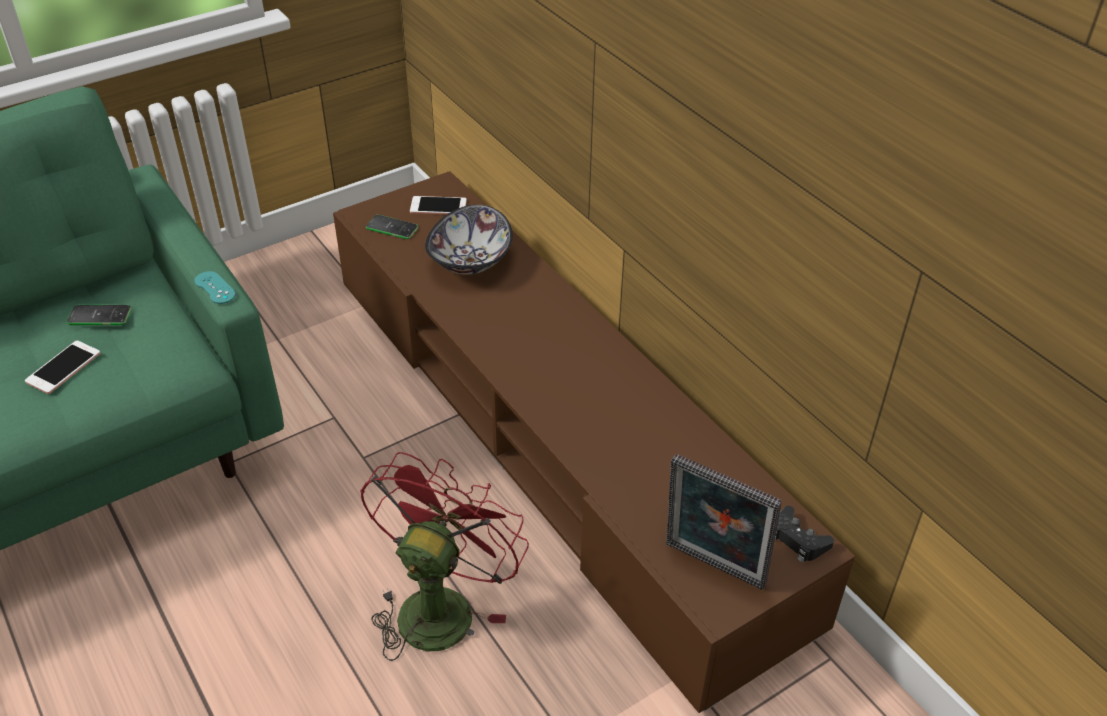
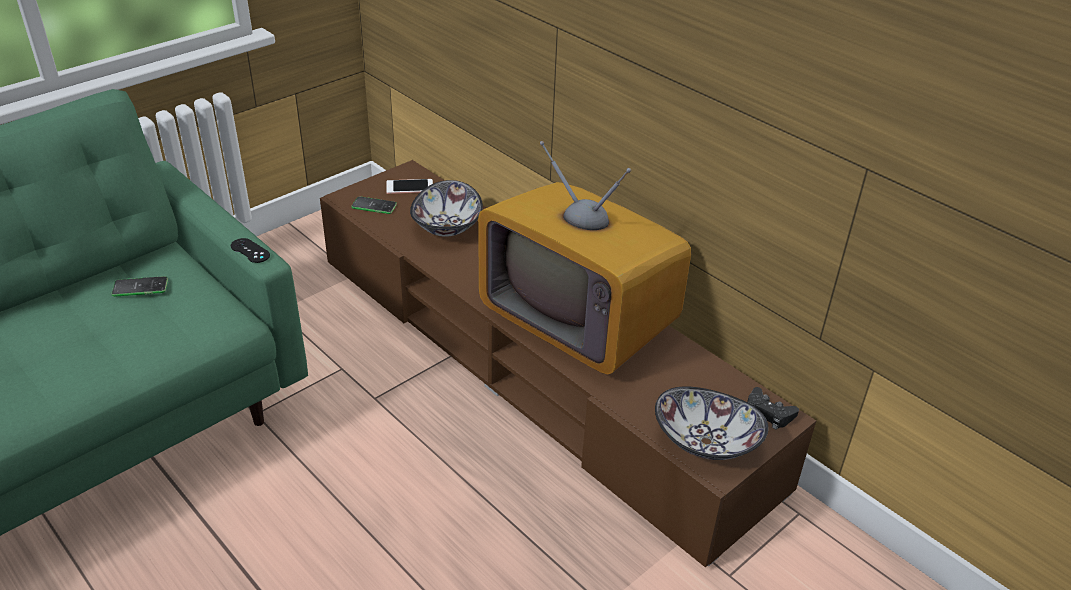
camera: 10 degrees left, 5 degrees down
(63, 368) = (117, 331): phone -> none
(215, 288) = (250, 251): turquoise game controller -> black game controller
(440, 604) = (468, 508): red fan -> none
(597, 396) = (579, 320): none -> television
(712, 568) = (706, 441): picture frame -> bowl

